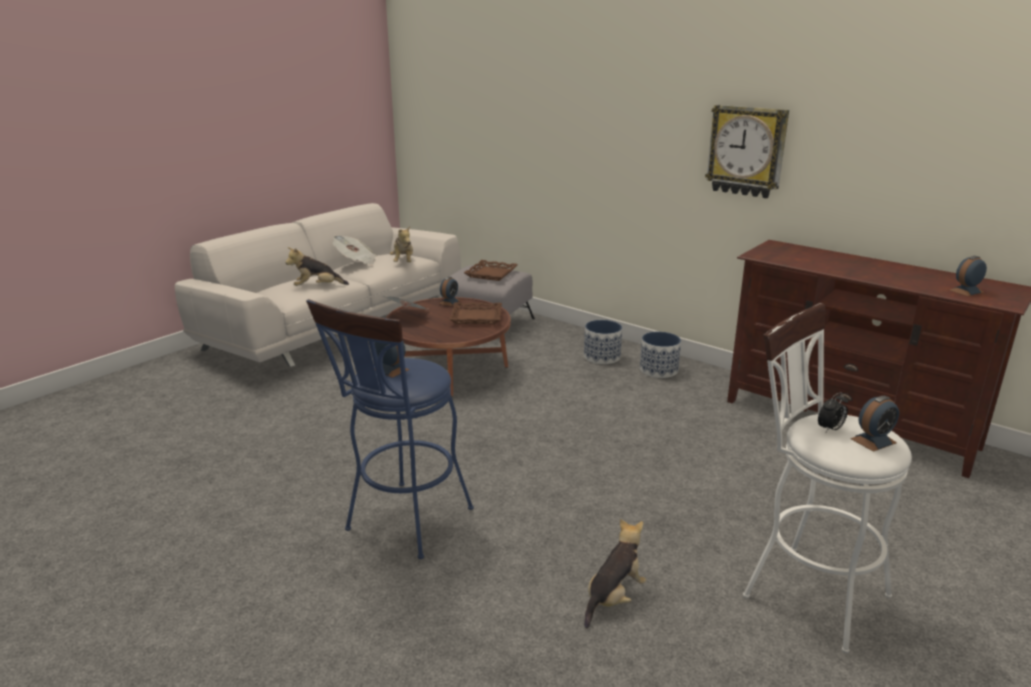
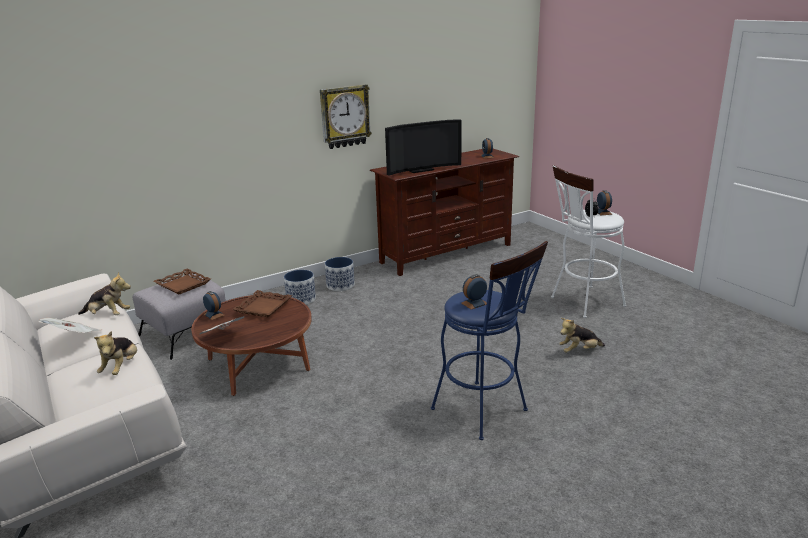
camera: 70 degrees left, 0 degrees up
(613, 598) = (579, 351): plush toy -> plush toy turned 75 degrees counterclockwise
(806, 262) = (420, 170): none -> television

